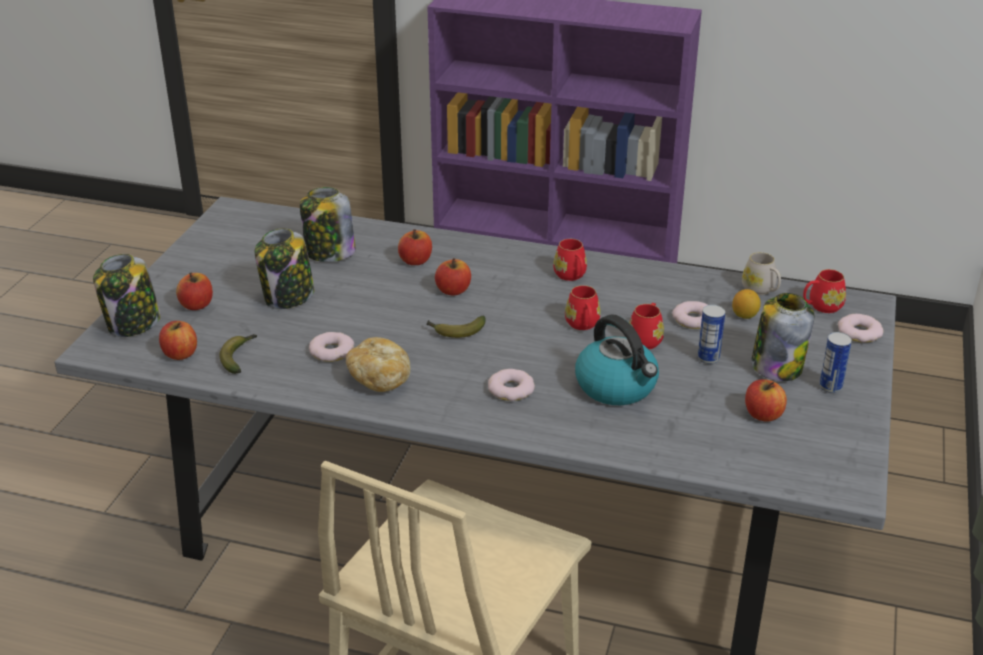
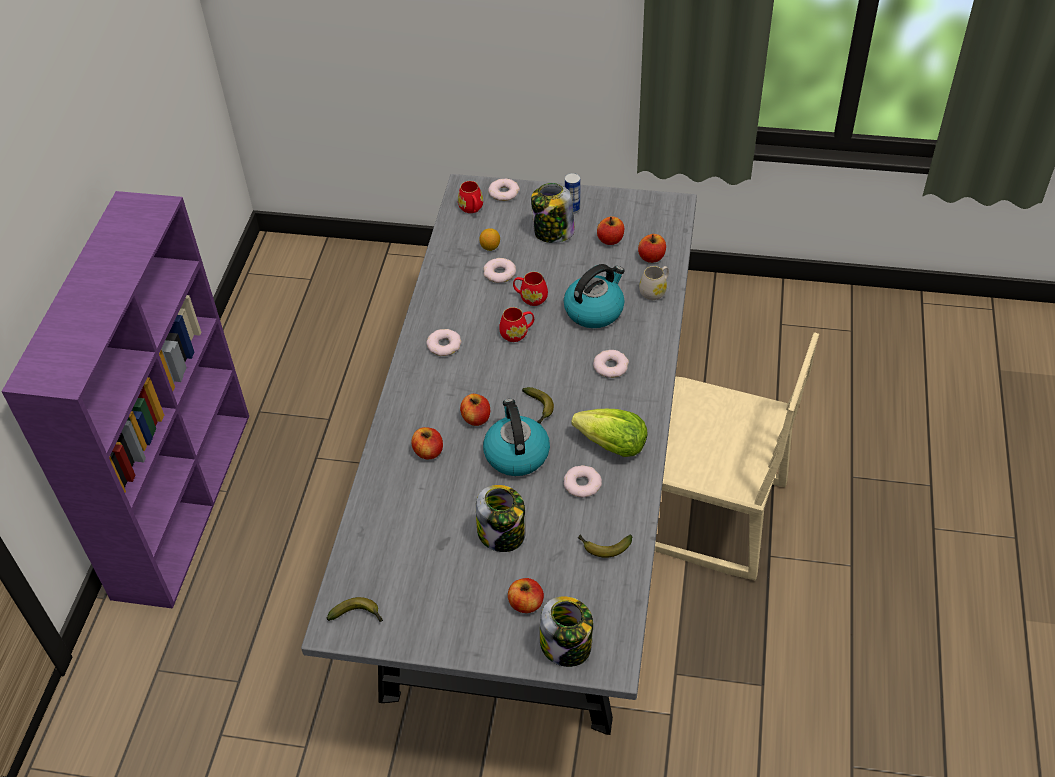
camera: 95 degrees left, 15 degrees up
(180, 354) = (607, 593): apple -> apple (651, 257)
(236, 220) = (358, 615): none -> banana
(329, 253) = (420, 520): jar -> none
(380, 378) = (612, 446): bread -> lettuce
(393, 312) = (516, 453): none -> kettle
(571, 276) = (444, 345): red mug -> donut
(708, 358) = (550, 265): can -> none
(761, 290) = (453, 238): white mug -> white mug (655, 291)

